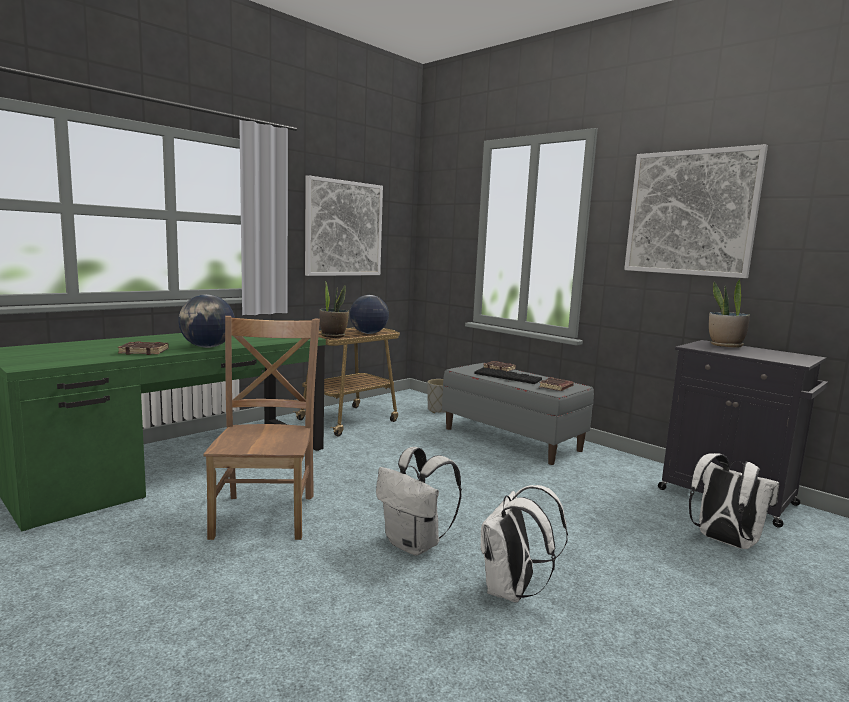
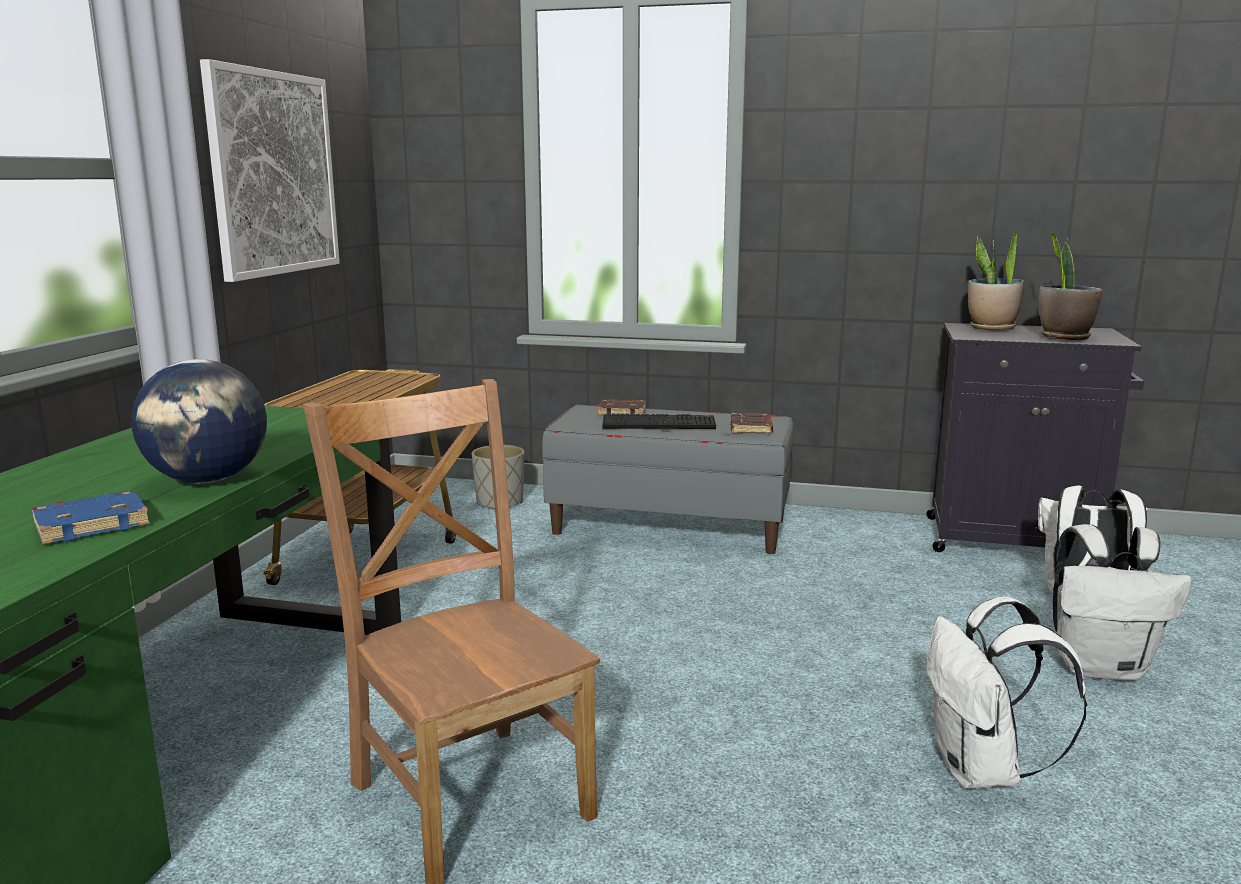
camera: 30 degrees left, 5 degrees up
(145, 351) = (92, 524): brown book -> blue book
(333, 336) = (344, 402): potted plant -> potted plant (1064, 337)
(368, 333) = (388, 385): globe -> none
(415, 545) = (774, 752): white backpack -> white backpack (1101, 668)
(690, 213) = (916, 130): picture -> none

